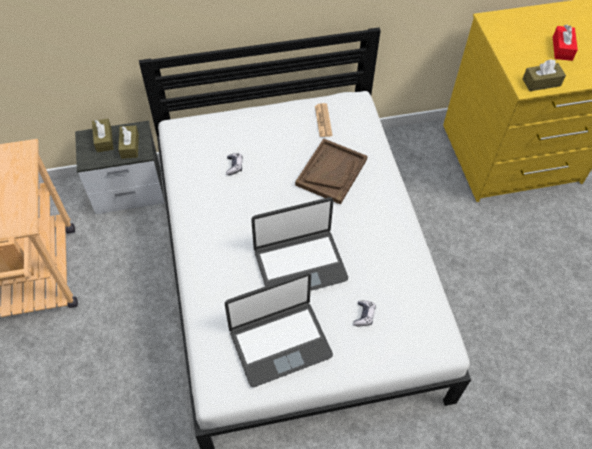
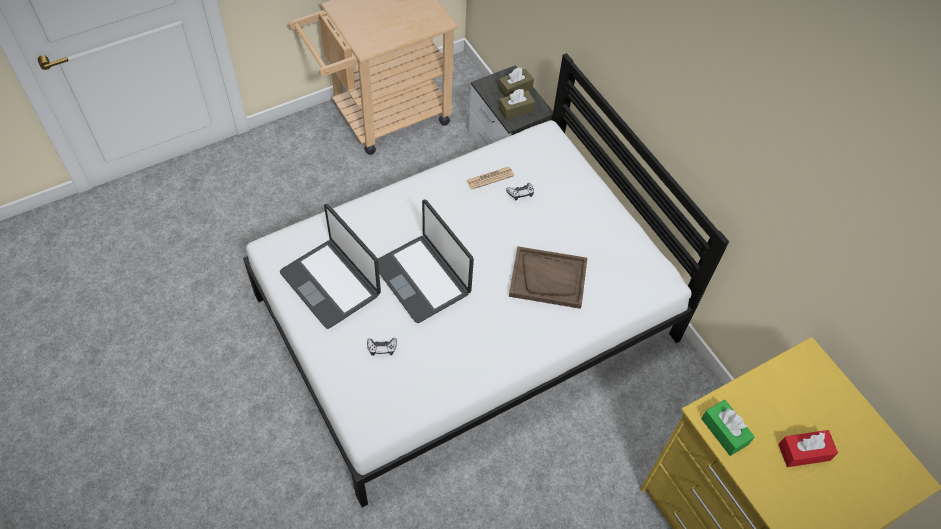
camera: 70 degrees right, 0 degrees up
(323, 120) = (617, 254): newspaper -> newspaper (490, 178)
(541, 82) = (724, 431): brown tissue box -> green tissue box

